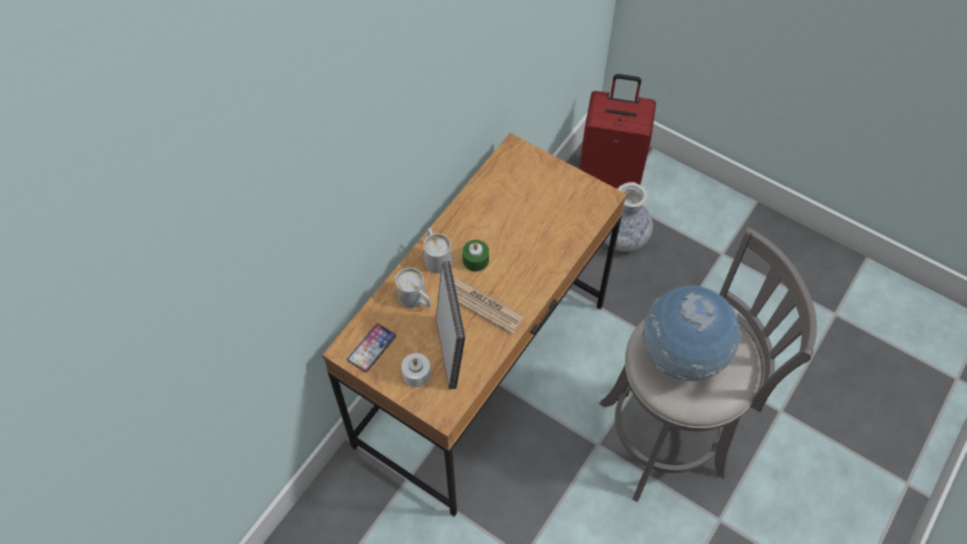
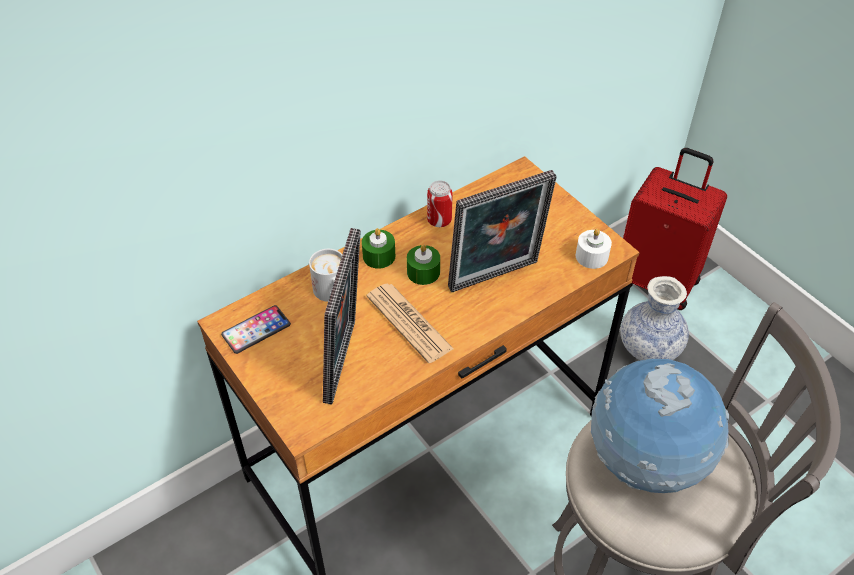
camera: 20 degrees right, 10 degrees down
(416, 374) = (293, 373): white candle -> white candle (591, 256)
(436, 256) = (379, 256): white mug -> green candle
(469, 211) = (439, 221): none -> can
(531, 249) = (495, 278): none -> picture frame

